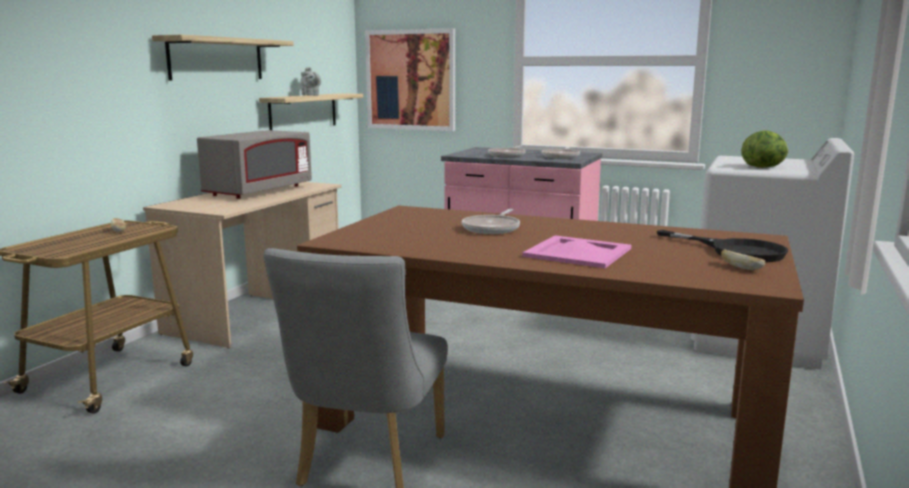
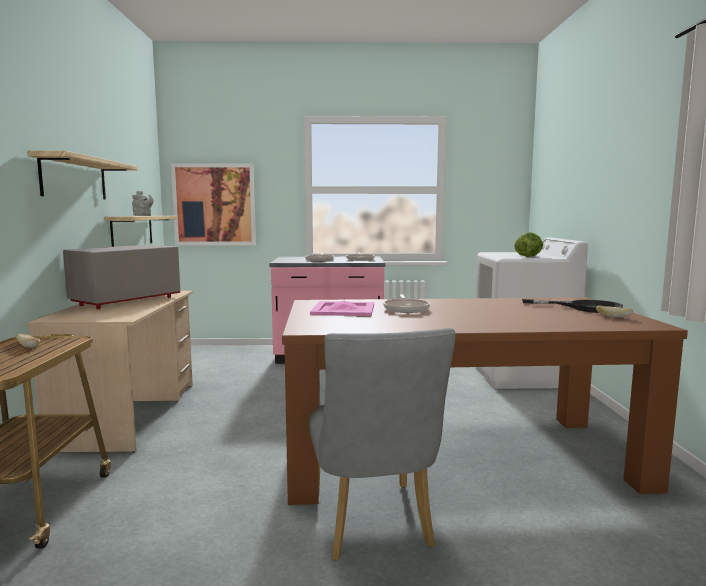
camera: 25 degrees left, 5 degrees down
(259, 191) = (126, 300): grey microwave -> grey microwave turned 150 degrees counterclockwise
(576, 252) = (500, 318): pink tray -> pink tray (343, 309)

